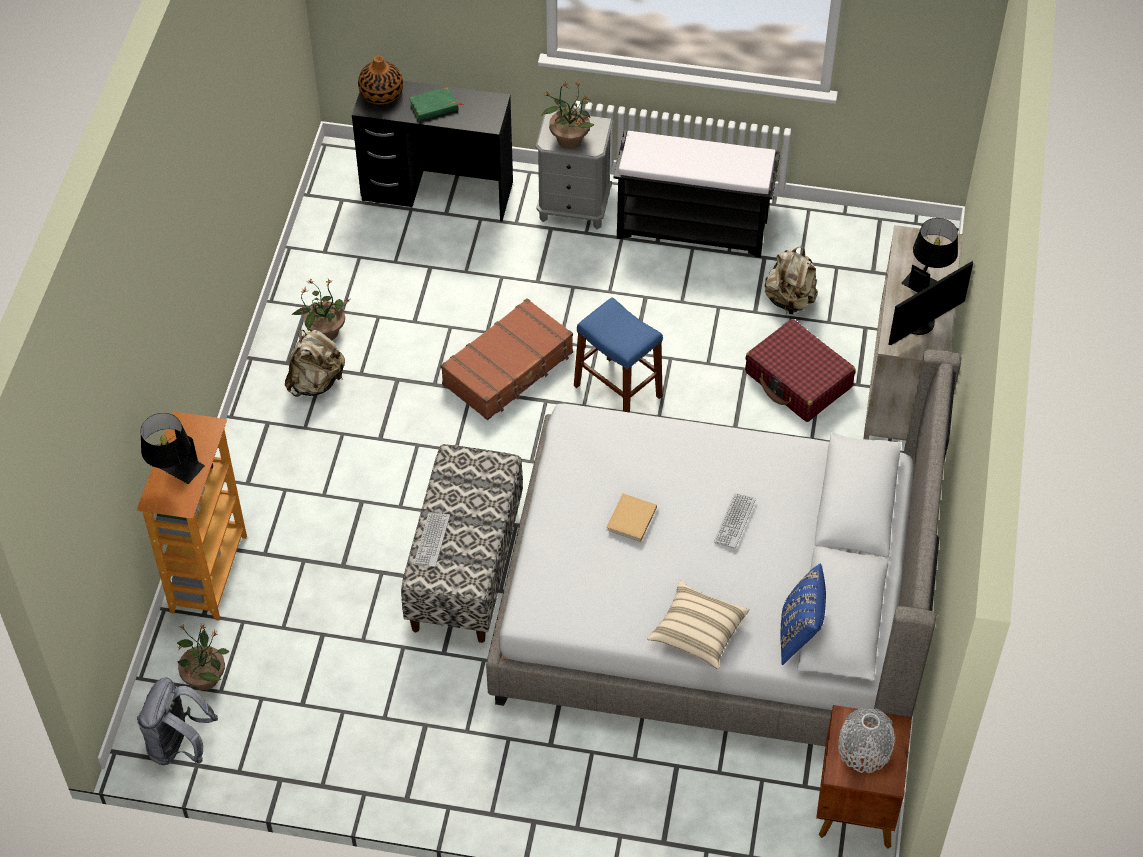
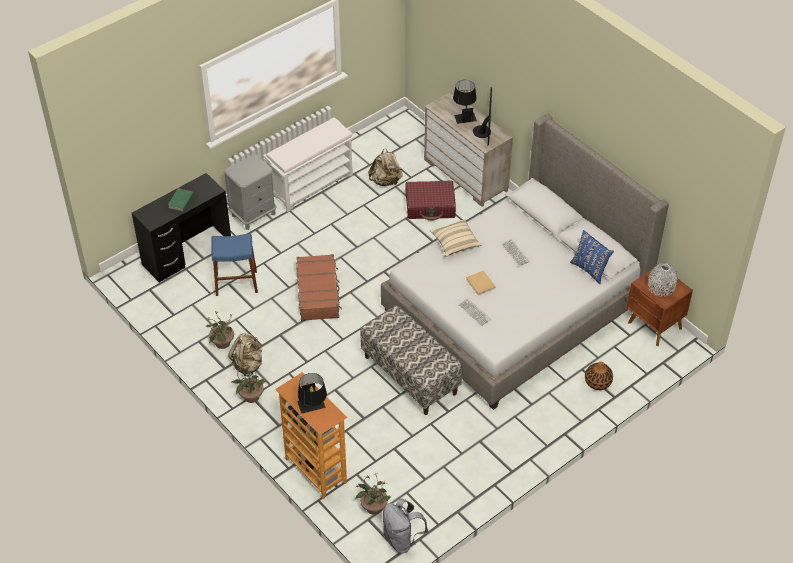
camera: 50 degrees left, 5 degrees down
(381, 94) = (150, 214): vase -> vase (598, 382)
(432, 540) = (411, 362): keyboard -> keyboard (474, 312)
(569, 139) = (250, 173): potted plant -> potted plant (251, 396)
(618, 391) = (371, 265): blue stool -> blue stool (236, 283)
(694, 228) = (312, 184): black bench -> white bench
(697, 633) = (558, 300): beige pillow -> beige pillow (455, 243)

